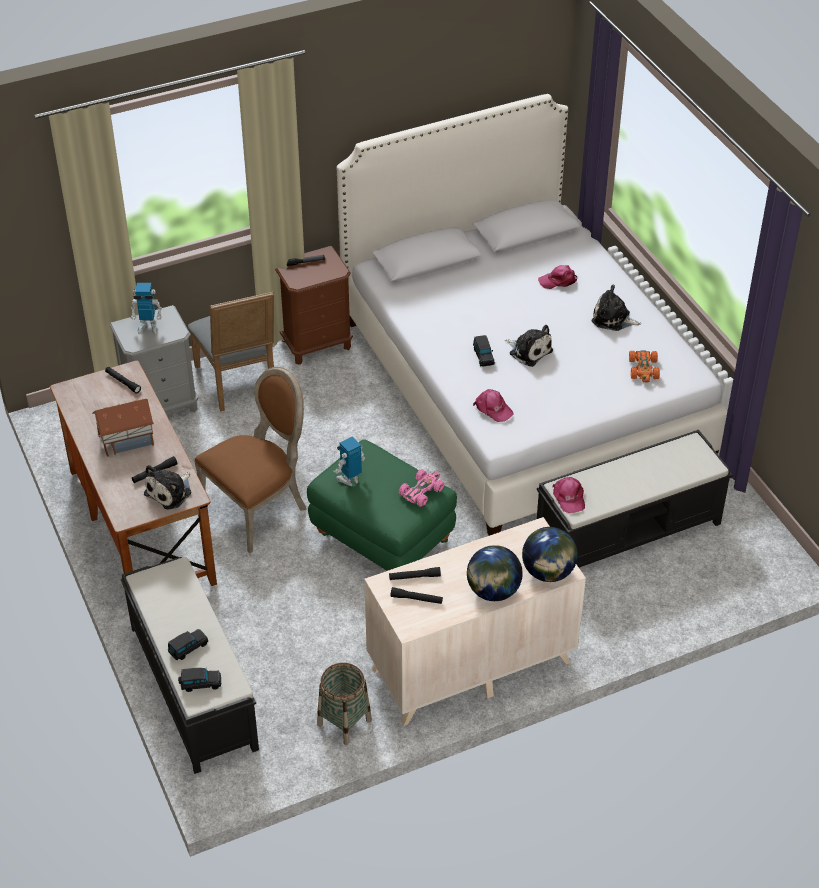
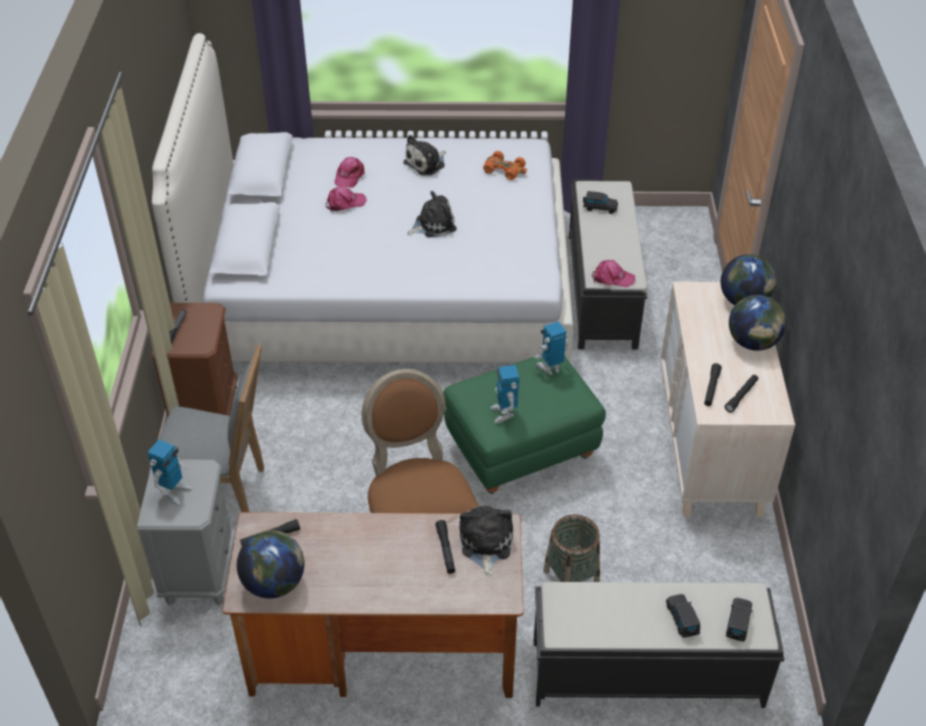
camera: 65 degrees left, 0 degrees up
(84, 399) = (274, 583): none -> globe
(126, 440) = (373, 561): toy house -> none
(170, 492) = (485, 544): plush toy -> plush toy turned 150 degrees counterclockwise
(344, 722) = (742, 560): basket -> basket (571, 578)
(421, 491) = (550, 368): pink toy car -> toy robot
(483, 356) = (418, 255): black toy car -> black toy car (599, 208)
(493, 409) = (497, 272): pink cap -> pink cap (345, 203)

